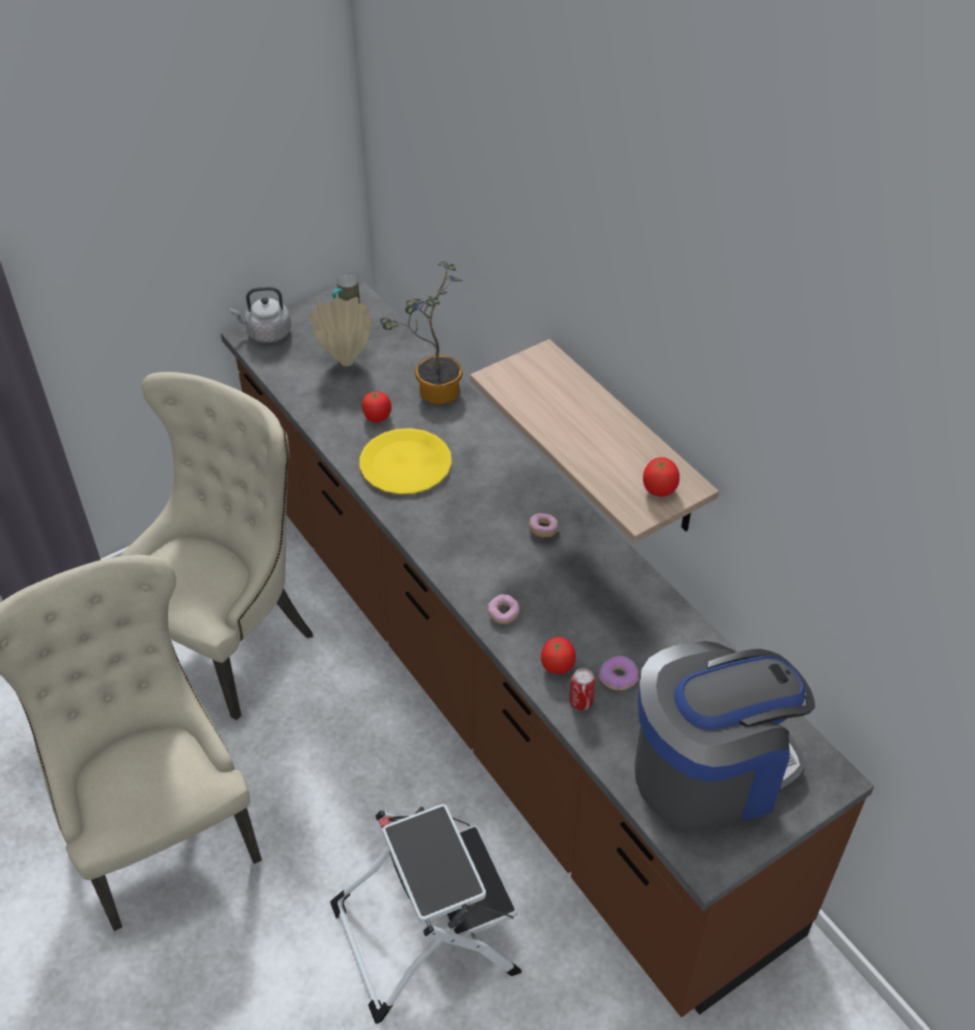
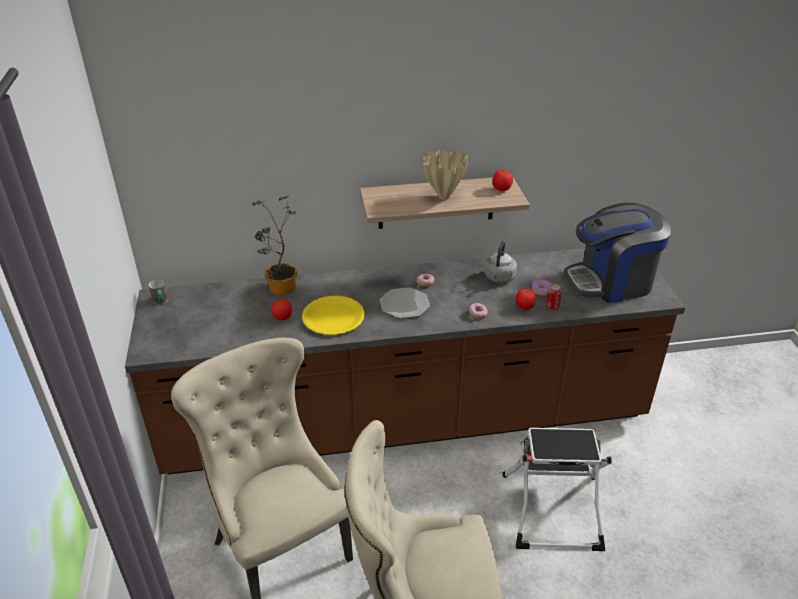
camera: 65 degrees left, 10 degrees down
(266, 333) = (151, 344): grey kettle -> grey kettle (499, 278)
(346, 361) = (216, 316): beige vase -> beige vase (443, 197)
(477, 524) = (404, 304): none -> plate
(710, 770) = (611, 281): coffee machine -> coffee machine turned 105 degrees counterclockwise

